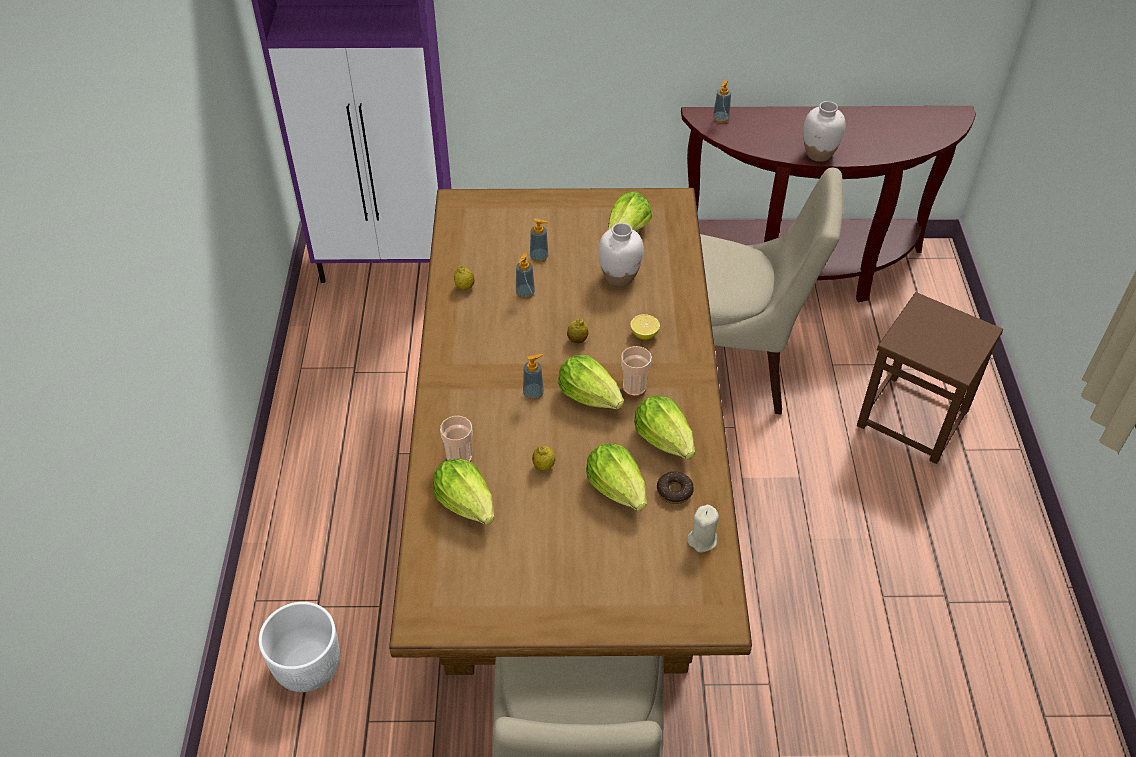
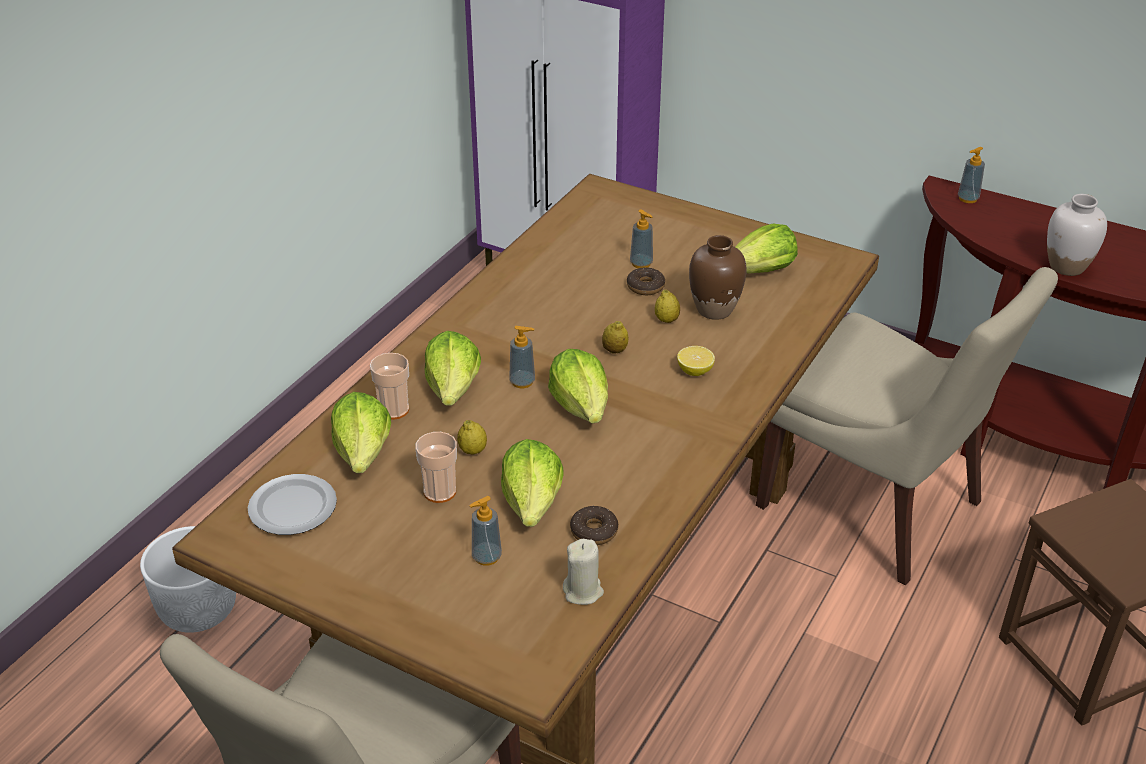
camera: 30 degrees right, 10 degrees down
(454, 572) = (294, 508): none -> plate
(465, 287) = (538, 264): lemon -> lemon (666, 320)
(525, 293) = (596, 290): soap dispenser -> soap dispenser (486, 557)
(557, 276) = (645, 286): none -> donut
(619, 277) = (714, 309): white vase -> brown vase
(634, 387) = (638, 416): cup -> cup (440, 492)
(665, 439) = (628, 478): lettuce -> lettuce (453, 389)

